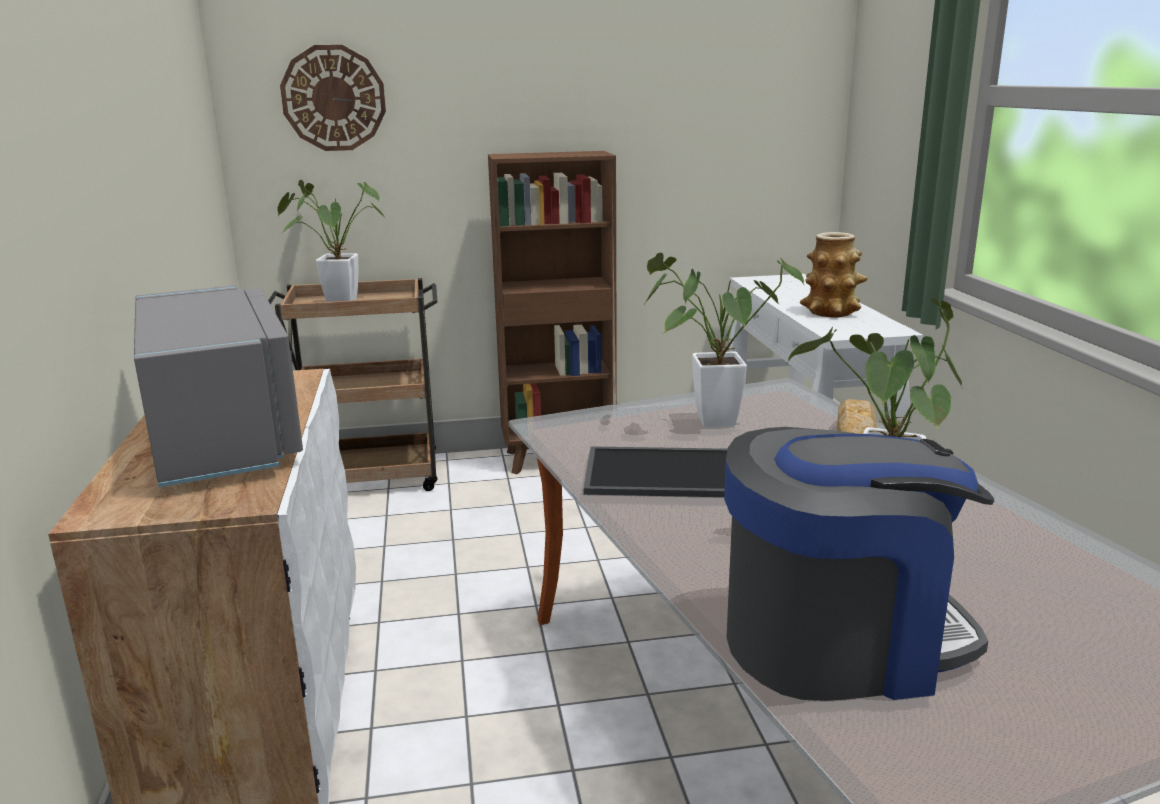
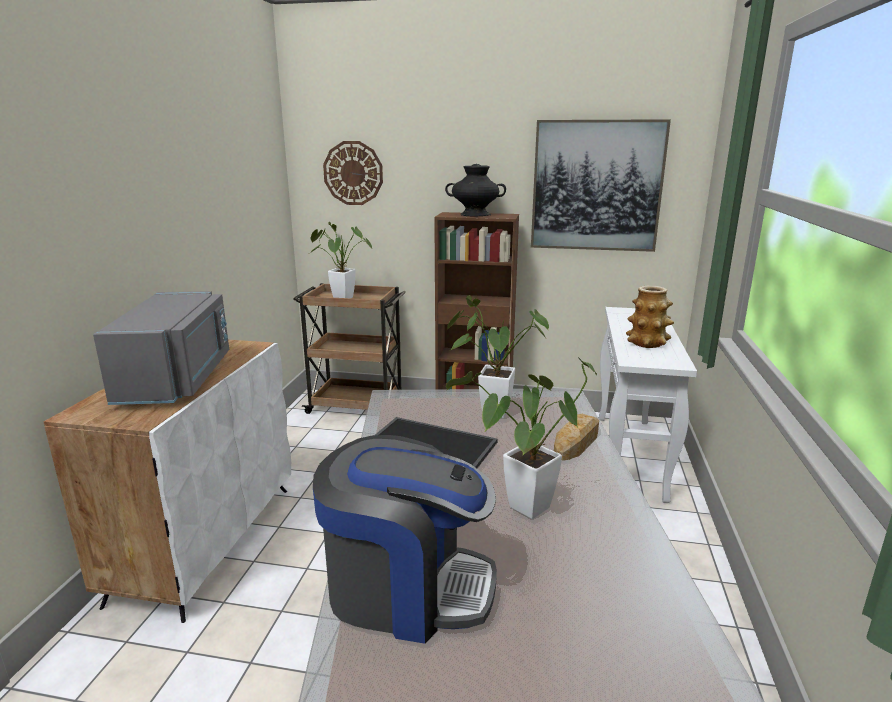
camera: 20 degrees right, 0 degrees up
(546, 154) = (475, 214): none -> black vase
(707, 105) = (596, 186): none -> picture

